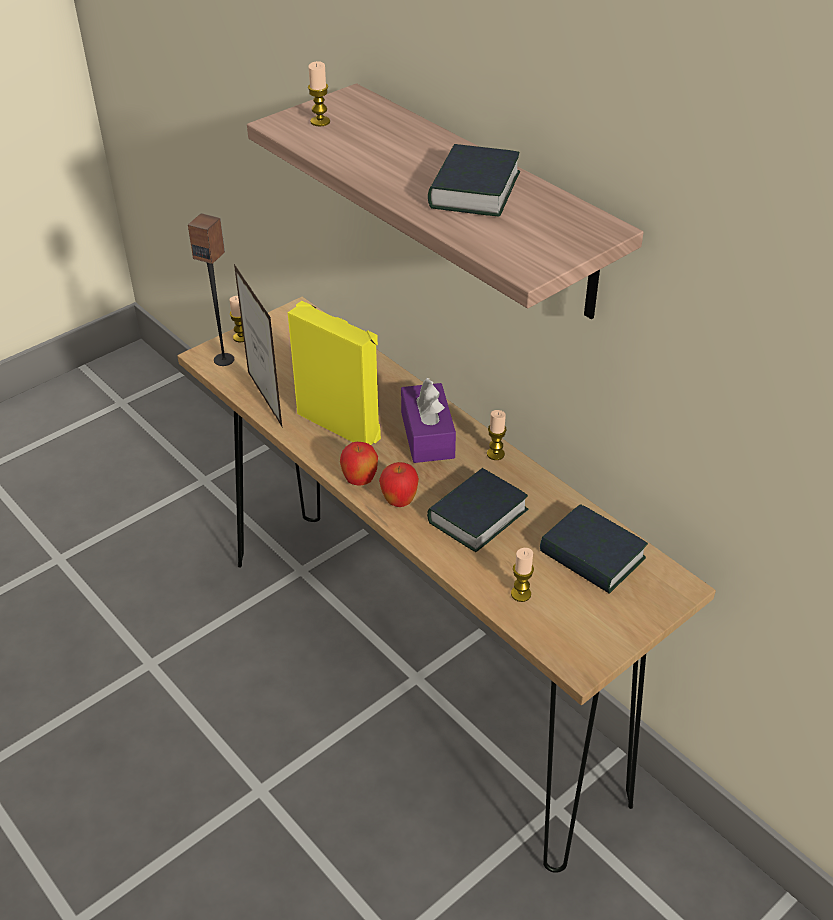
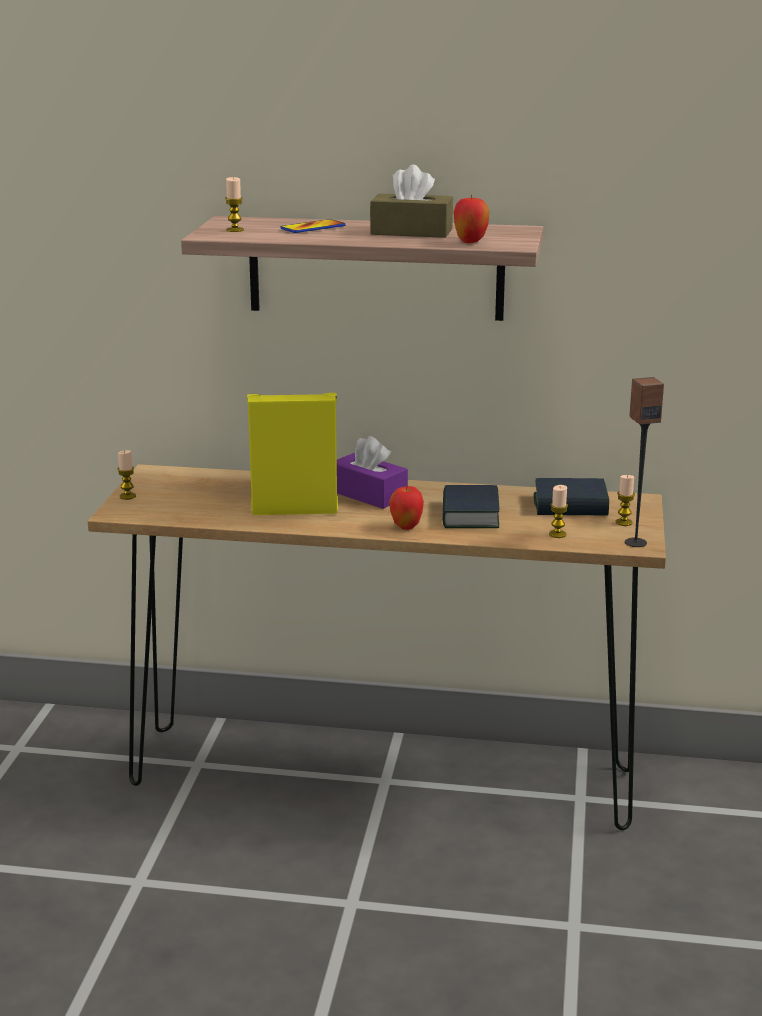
camera: 40 degrees left, 20 degrees down
(224, 359) = (135, 510): speaker -> speaker (635, 542)
(264, 399) = (211, 517): picture frame -> none
(360, 481) = (360, 528): apple -> apple (470, 242)
(395, 144) = (313, 228): none -> phone
(474, 191) = (411, 232): book -> brown tissue box
(495, 454) = (431, 487): candle -> candle (623, 522)

